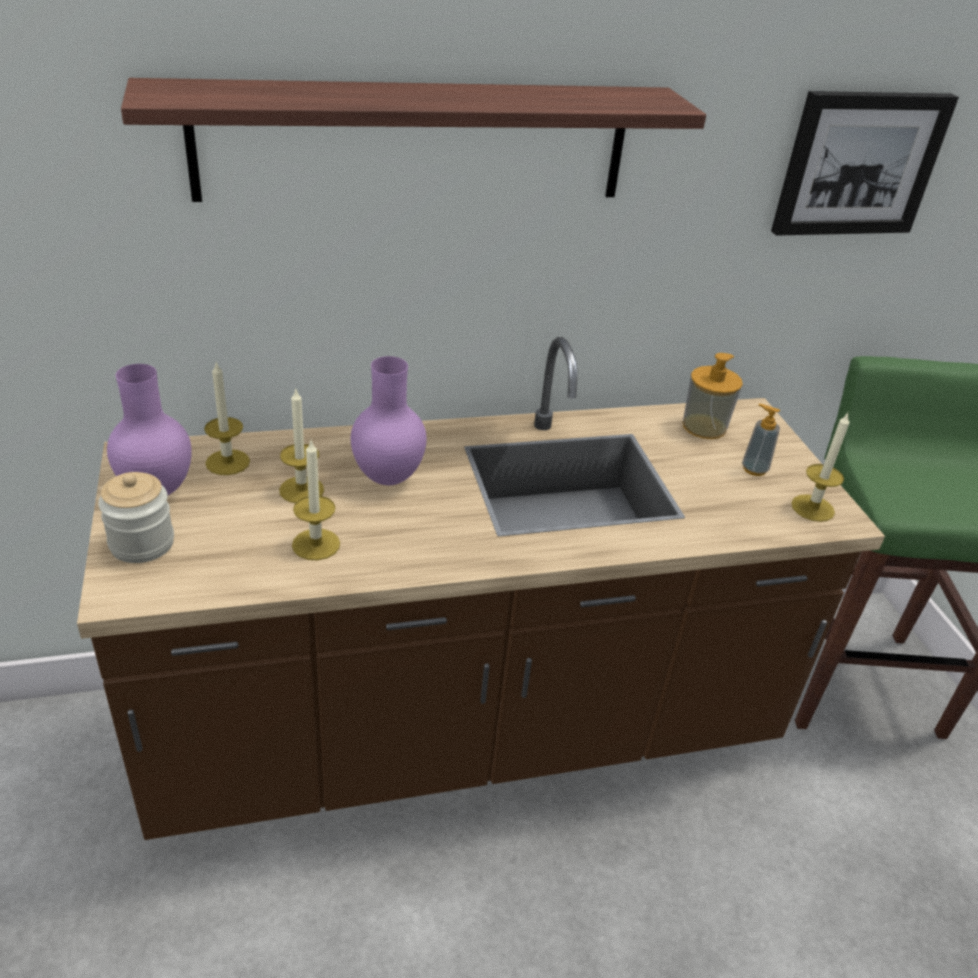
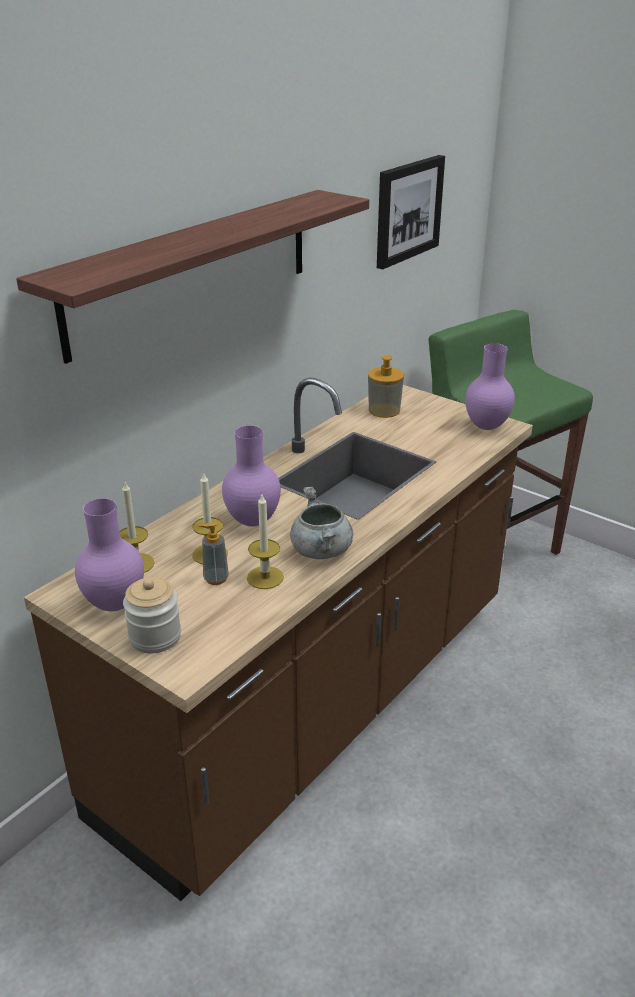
camera: 35 degrees left, 5 degrees down
(410, 549) = (322, 551): none -> grey cooking pot
(754, 469) = (437, 421): soap dispenser -> soap dispenser (216, 579)
(812, 508) = (487, 427): candle -> purple vase

